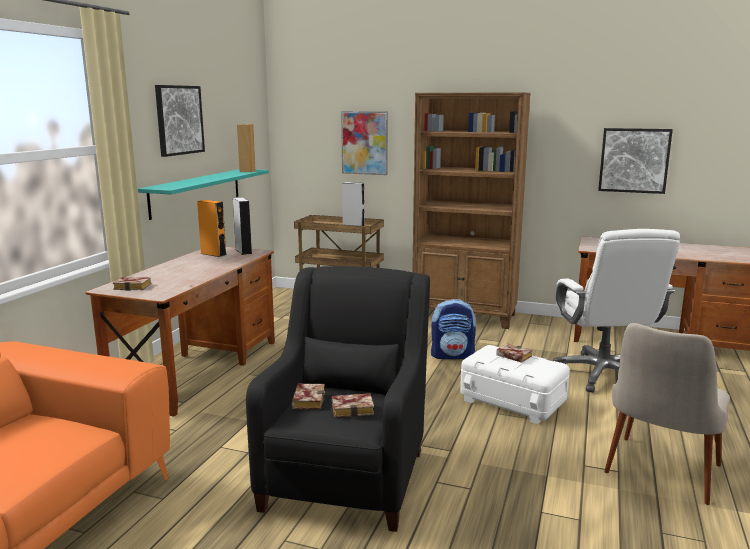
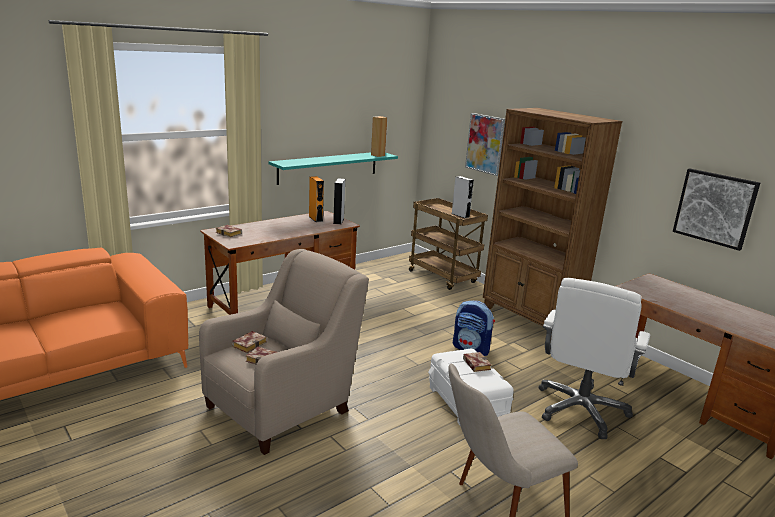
camera: 30 degrees right, 5 degrees up
(179, 120) = (317, 111): picture -> none
(347, 474) = (282, 406): black armchair -> beige armchair

